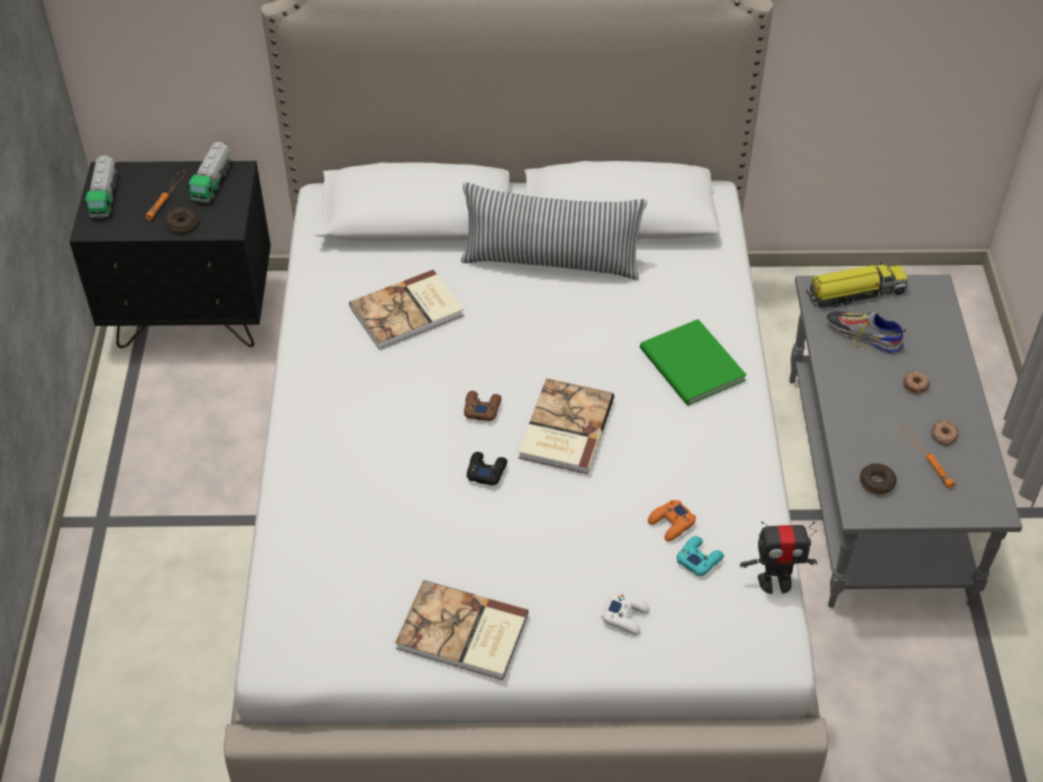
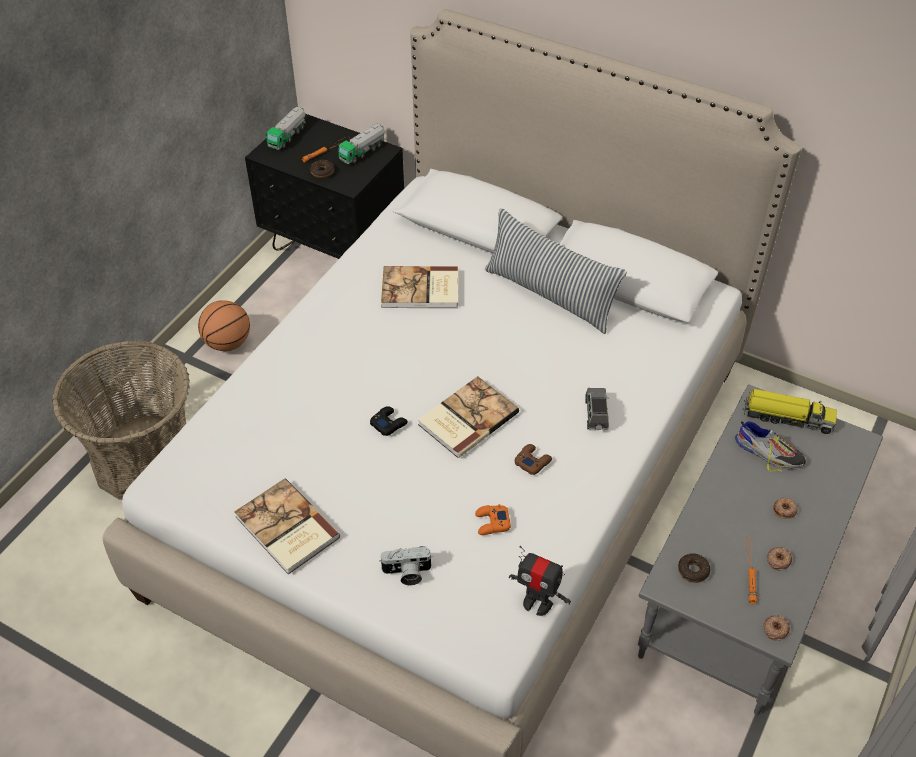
camera: 30 degrees right, 0 degrees up
(140, 660) = (145, 458): none -> basket
(143, 481) = (228, 343): none -> basketball
(482, 408) = (419, 378): brown game controller -> brown game controller (532, 461)
(626, 616) = (407, 573): white game controller -> camera
(691, 367) = (596, 415): green book -> grey toy car
(699, 559) = (493, 558): turquoise game controller -> none
(863, 335) = (769, 452): shoe -> shoe turned 150 degrees clockwise
(986, 501) = (775, 629): none -> donut

